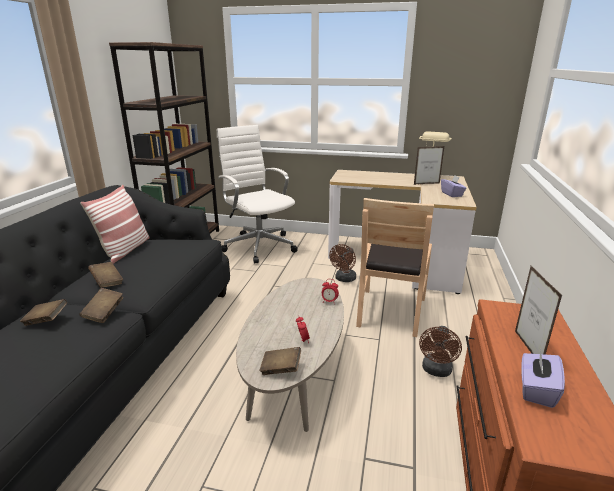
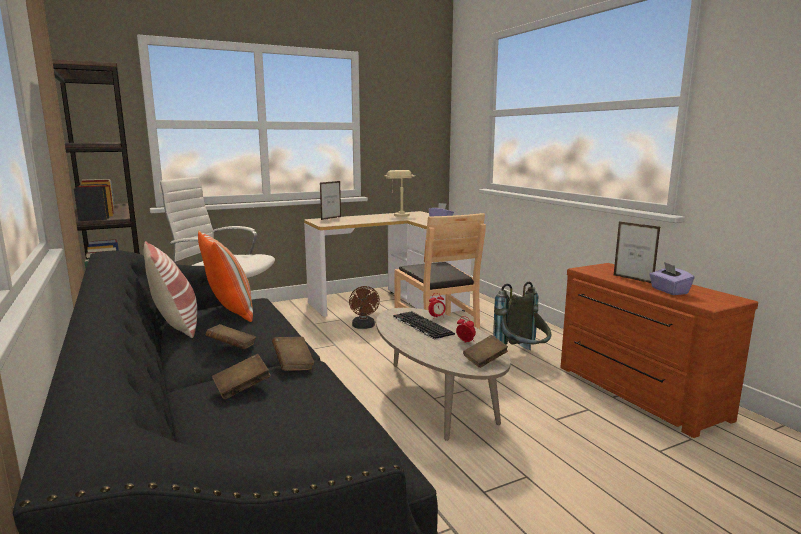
camera: 40 degrees left, 10 degrees down
(165, 248) = (230, 312): none -> pillow
(302, 305) = (421, 325): none -> keyboard
(426, 184) = (406, 218): picture frame -> picture frame (331, 218)
(436, 371) = (522, 357): brown fan -> grey backpack

